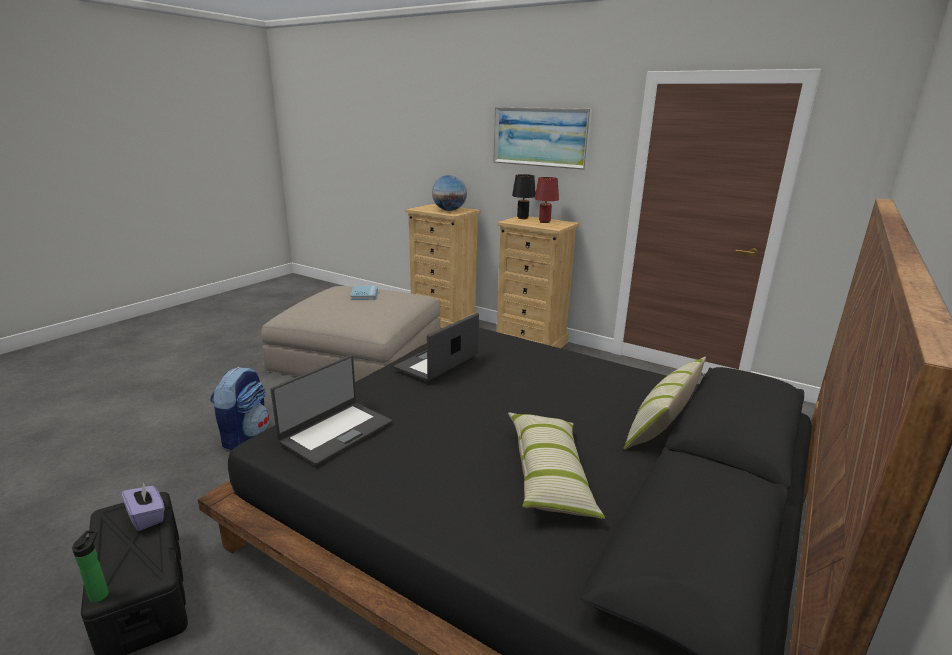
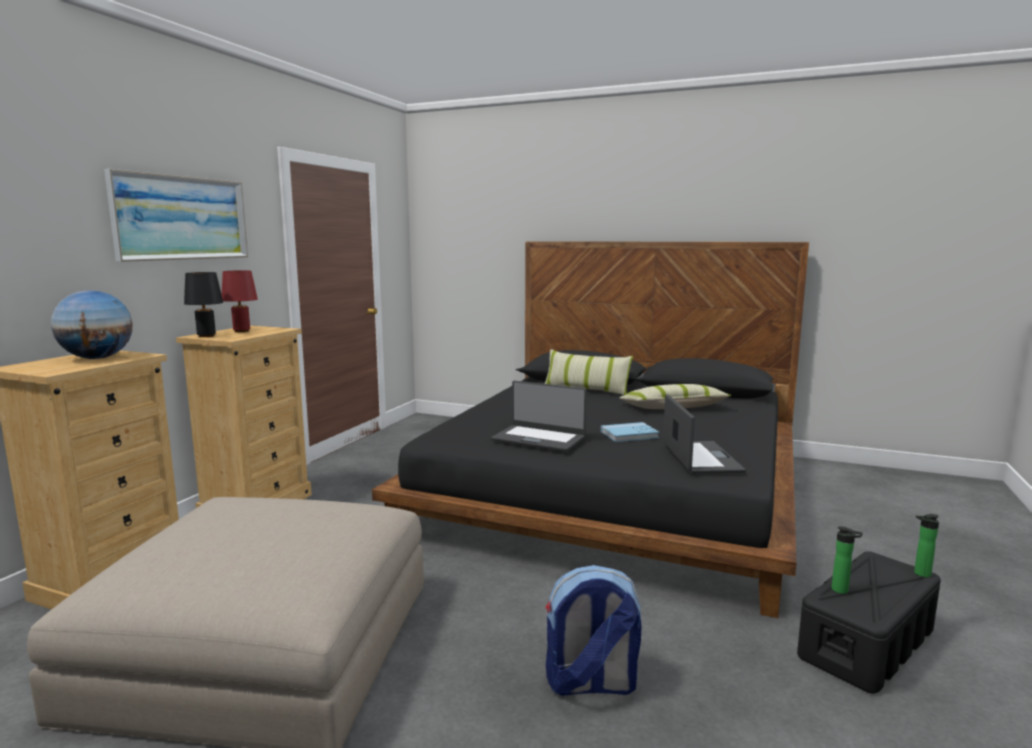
camera: 100 degrees left, 10 degrees down
(147, 517) = (842, 591): purple tissue box -> bottle
(335, 432) = (700, 458): laptop -> laptop turned 60 degrees clockwise
(364, 294) = (223, 531): blue book -> blue book (629, 434)

